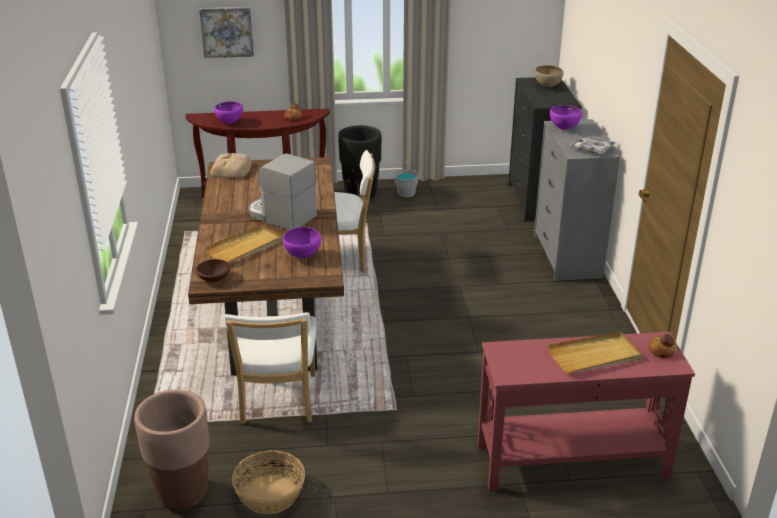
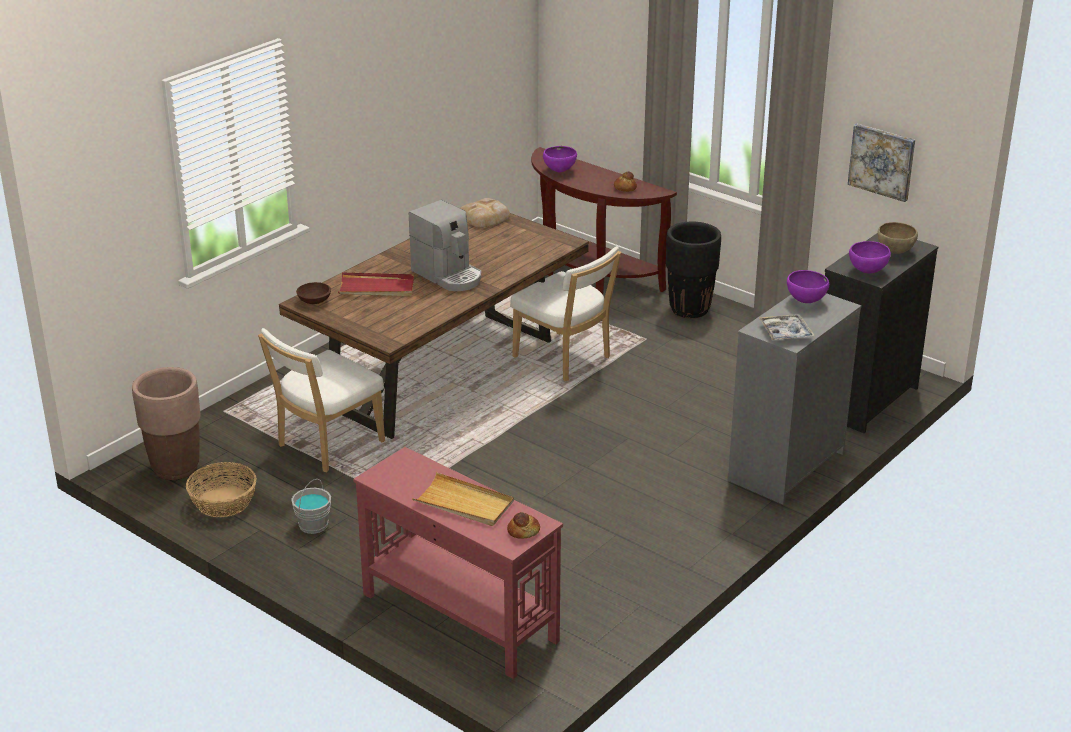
camera: 45 degrees right, 0 degrees up
(227, 32) = (598, 69): picture -> picture (882, 161)
(245, 247) = (377, 288): beige tray -> red tray
(281, 216) = (448, 275): coffee machine -> coffee machine turned 150 degrees clockwise
(302, 256) = (404, 315): purple bowl -> purple bowl (867, 271)
(406, 193) = (738, 328): grey bucket -> grey bucket (313, 525)

